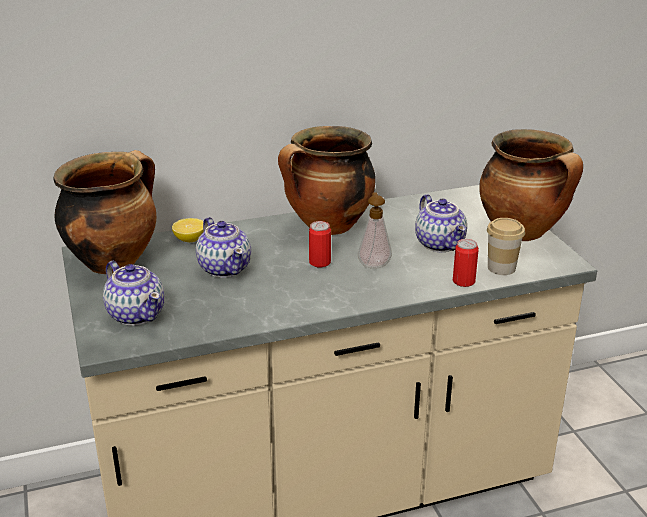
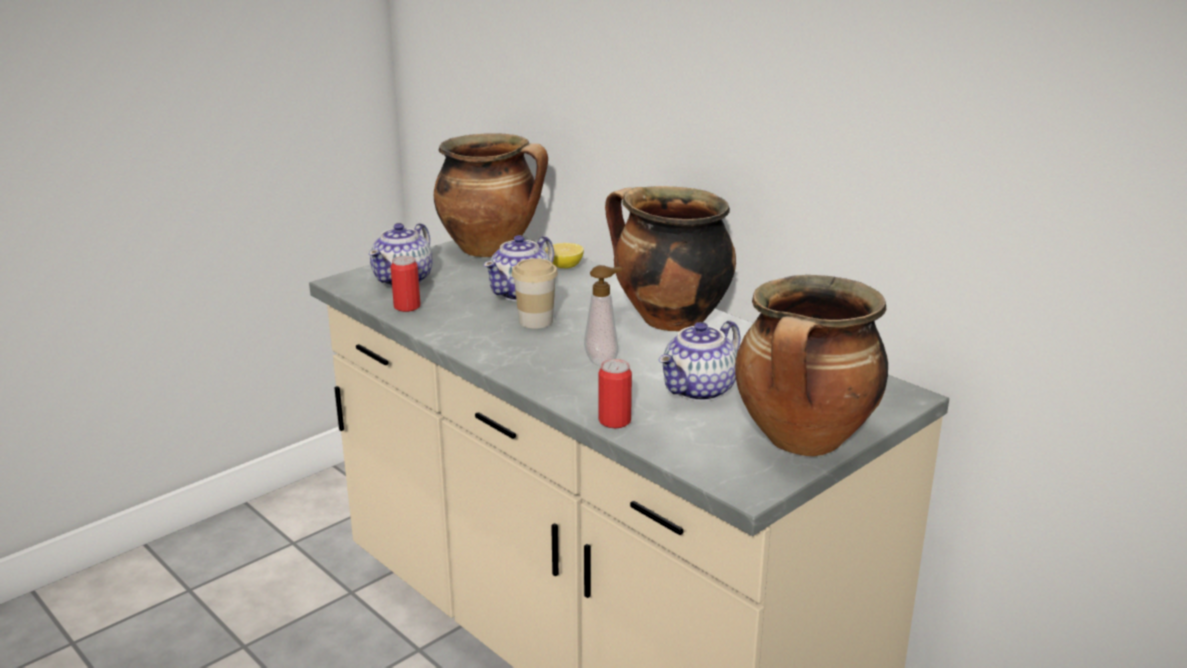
camera: 65 degrees right, 5 degrees down
(320, 262) = (579, 333): can -> can (407, 307)
(501, 268) = (677, 441): cup -> cup (535, 321)

